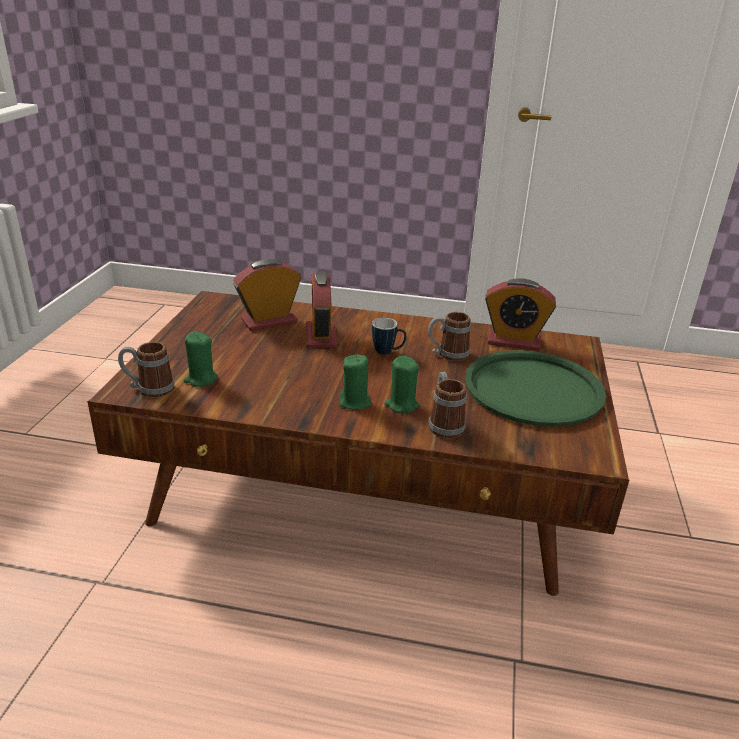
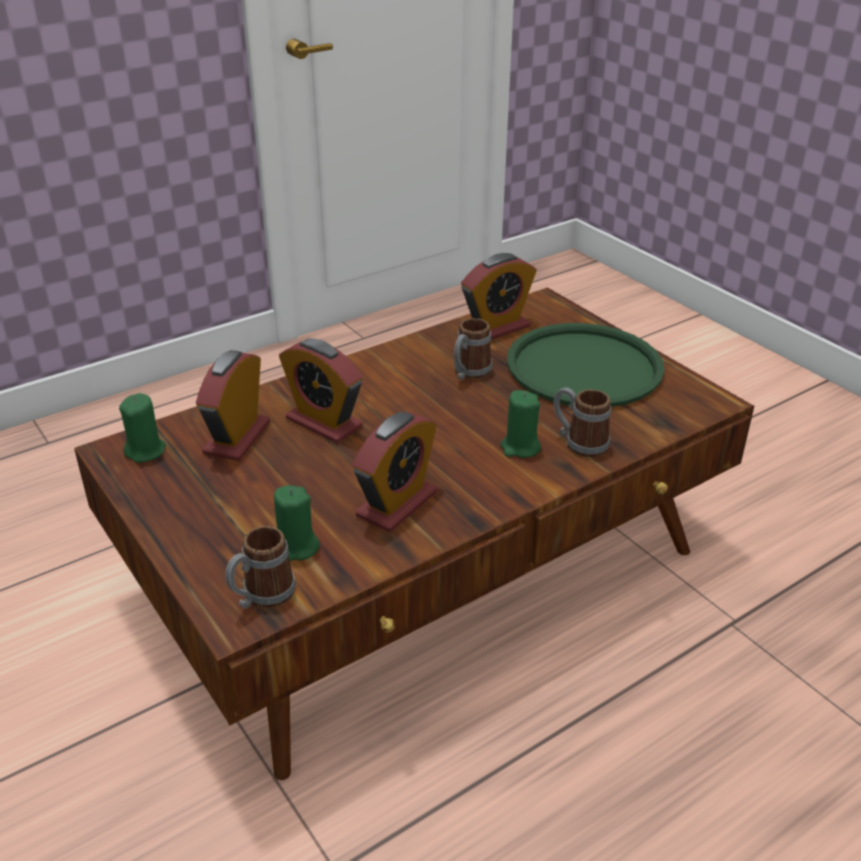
camera: 45 degrees left, 5 degrees up
(281, 390) = (396, 504): none -> alarm clock
(355, 402) = (480, 471): green candle -> green candle (146, 451)
(388, 352) = (416, 402): mug -> none

